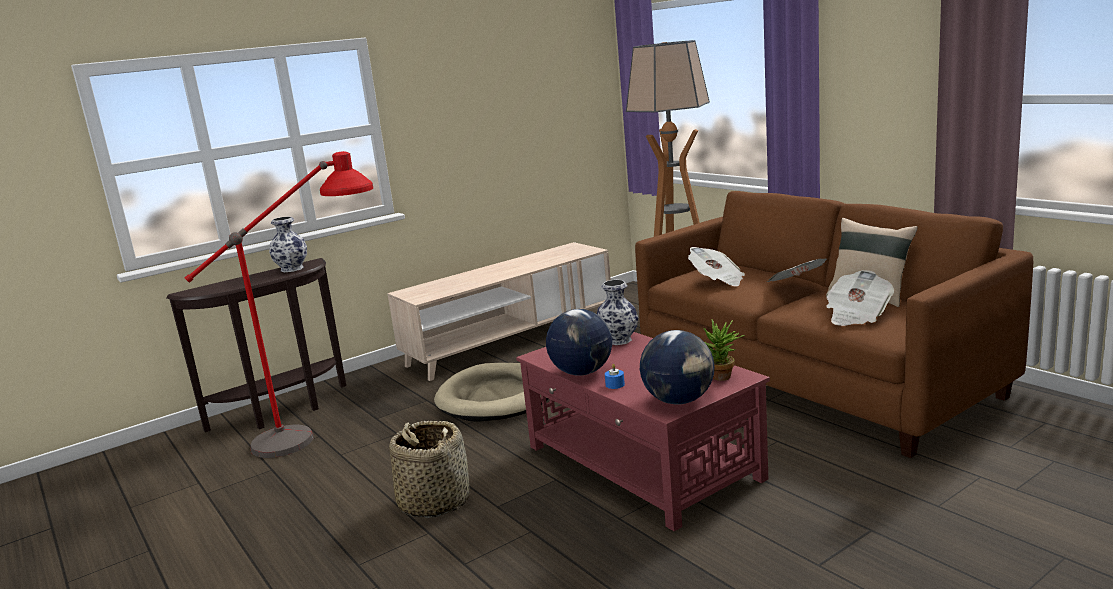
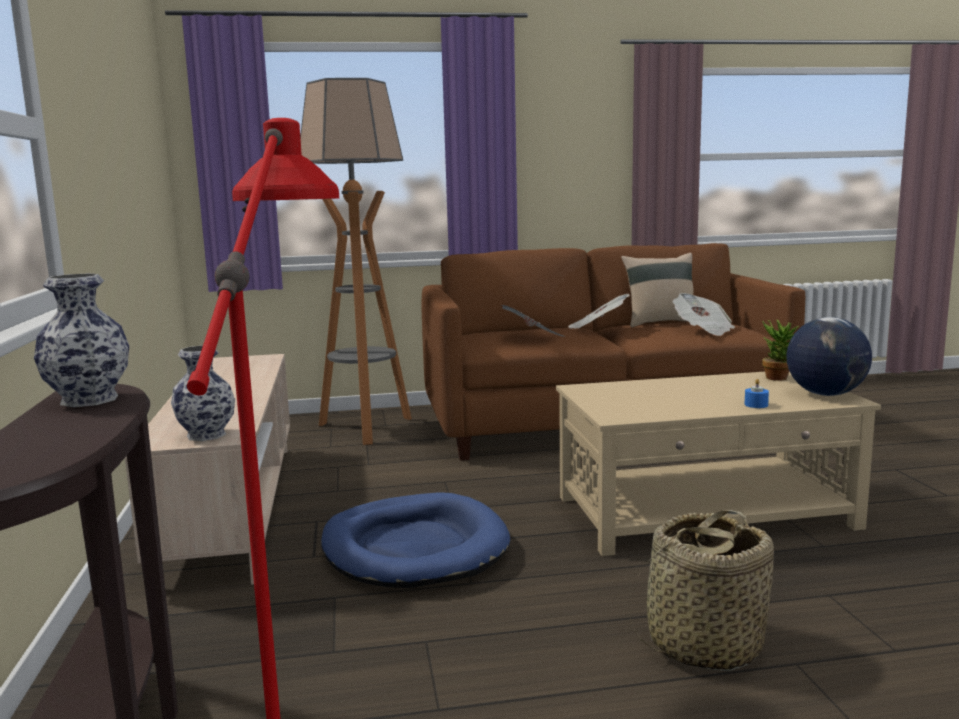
camera: 65 degrees left, 5 degrees down
(498, 397) = (414, 548): beige dog bed -> blue dog bed
(582, 372) = (701, 410): globe -> none
(618, 340) = (617, 388): vase -> vase (205, 435)
(642, 463) = (705, 512): red coffee table -> beige coffee table

